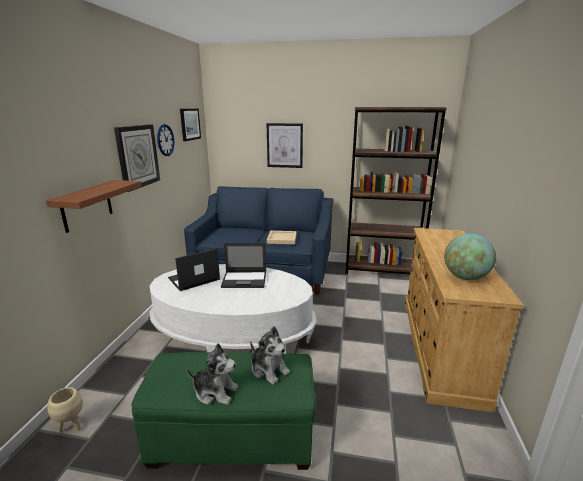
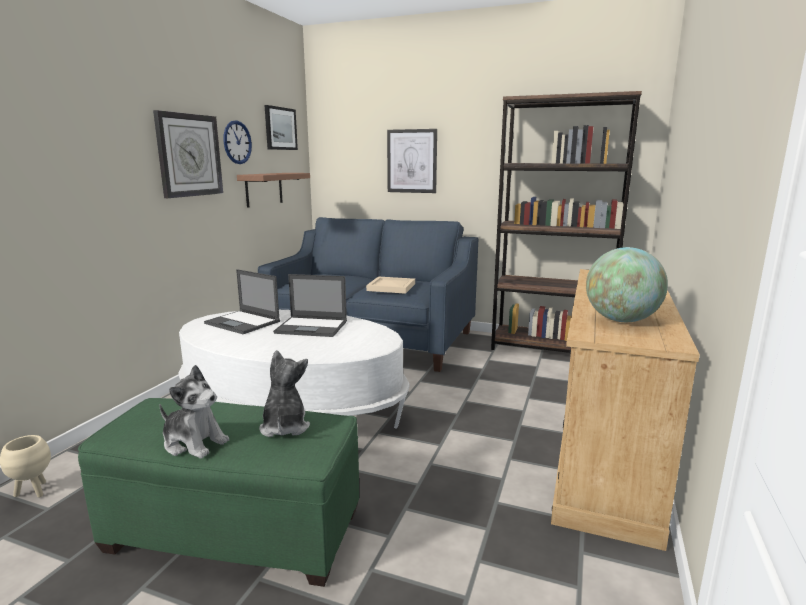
camera: 10 degrees right, 5 degrees down
(87, 205) = (101, 204): shelf -> shelf (264, 189)
(193, 279) = (243, 322): laptop -> laptop turned 120 degrees counterclockwise
(269, 369) = (284, 426): plush toy -> plush toy turned 150 degrees counterclockwise

